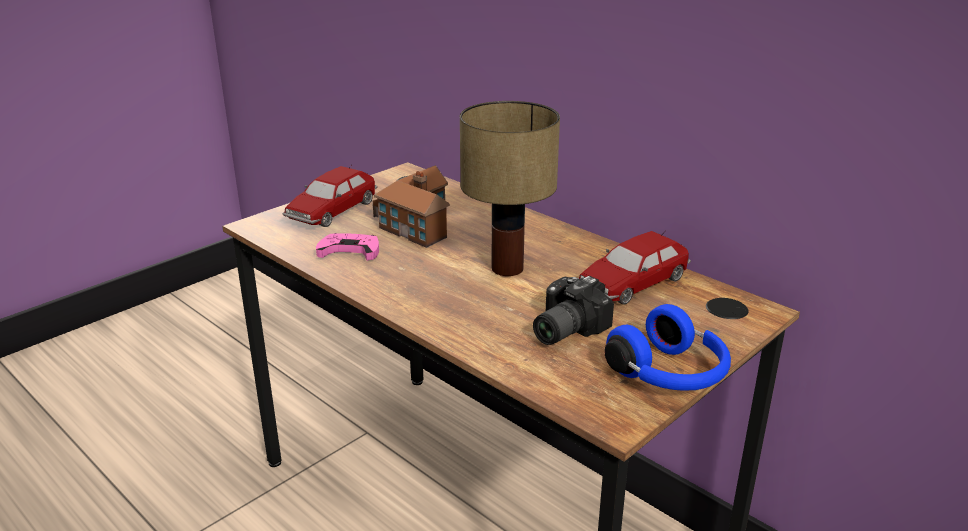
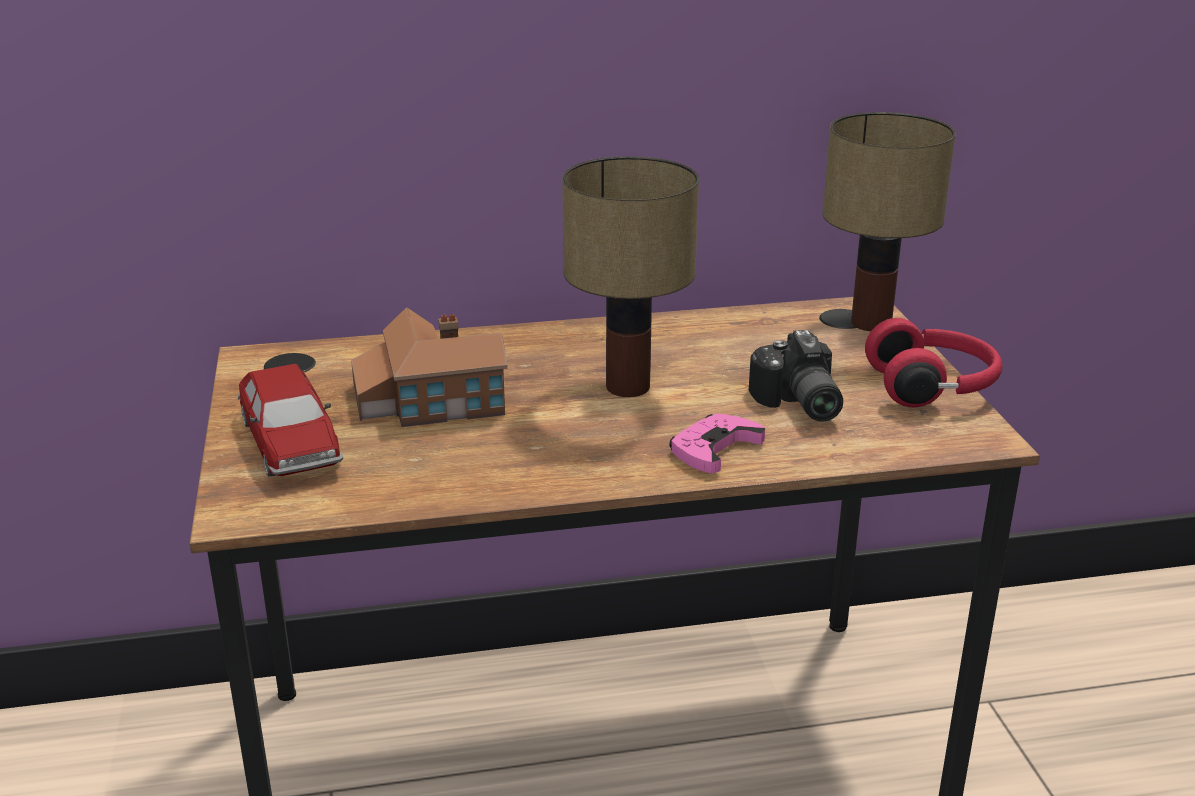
camera: 55 degrees left, 0 degrees up
(350, 251) = (440, 466): pink game controller -> pink game controller (714, 449)
(632, 283) = (745, 338): toy car -> none
(670, 374) = (933, 387): blue headphones -> red headphones
(735, 319) = (869, 322): none -> table lamp

